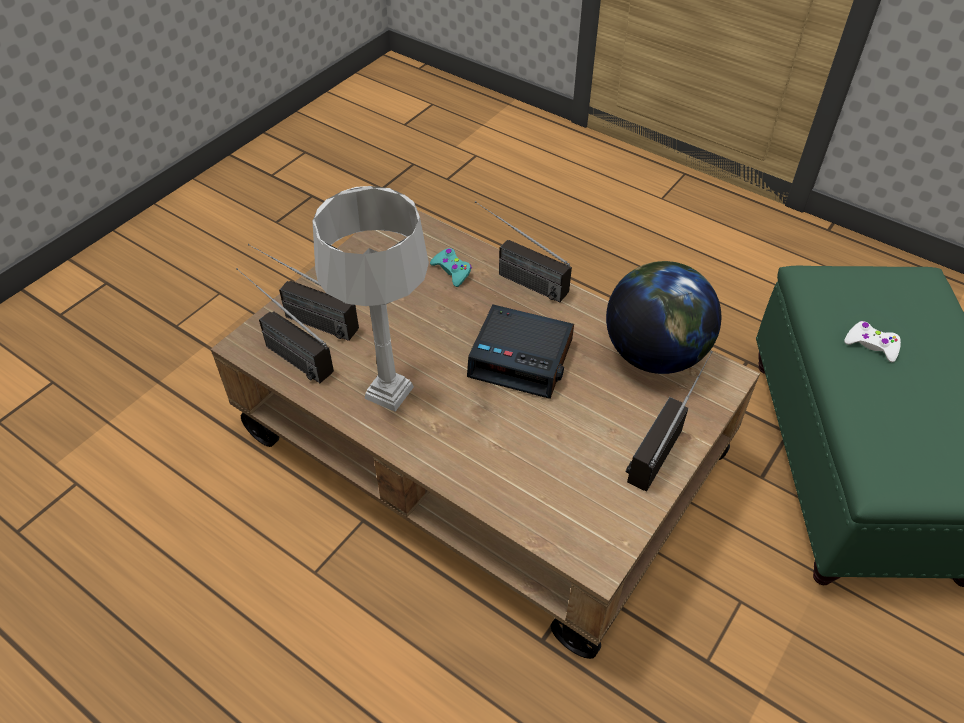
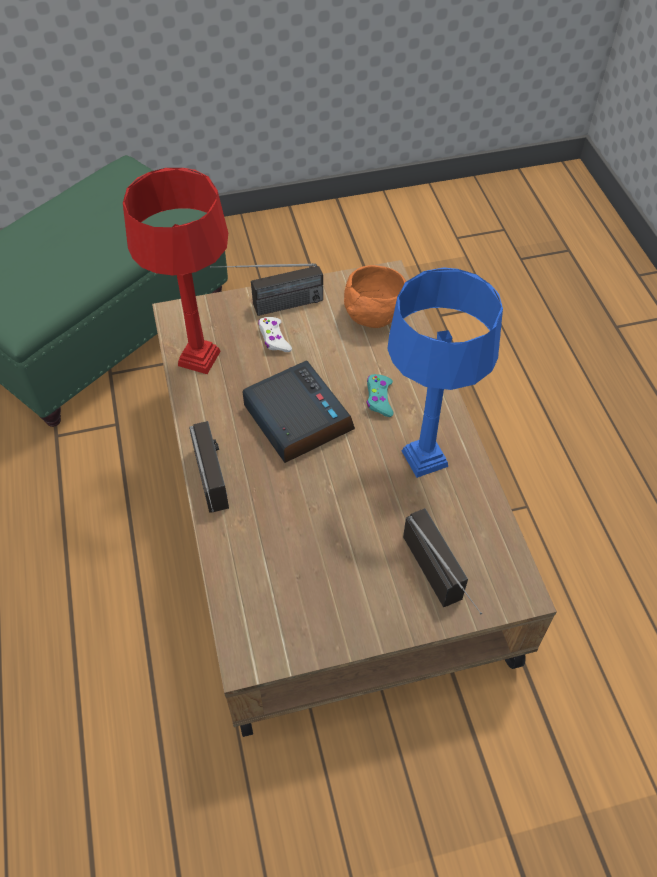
camera: 140 degrees left, 5 degrees up
(283, 350) = (487, 560): radio -> none
(388, 392) = (425, 459): grey table lamp -> blue table lamp
(452, 271) = (264, 543): turquoise game controller -> turquoise game controller (379, 399)
(559, 499) = (374, 316): none -> orange bowl
(654, 354) = (199, 358): globe -> red table lamp
(871, 345) = (68, 262): white game controller -> white game controller (274, 339)

